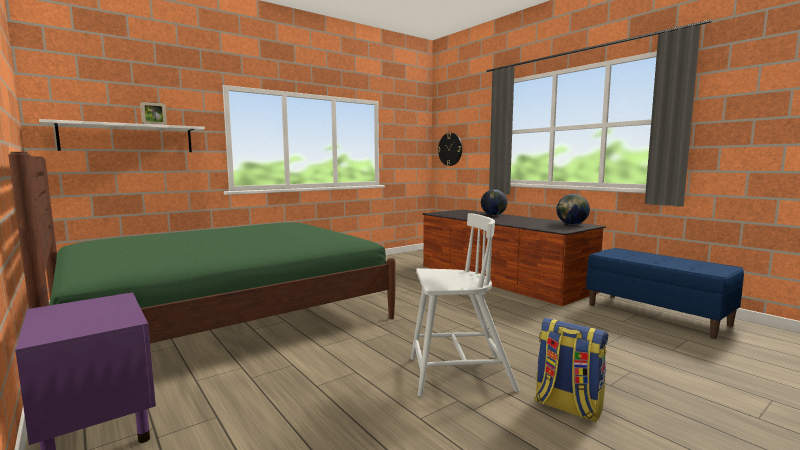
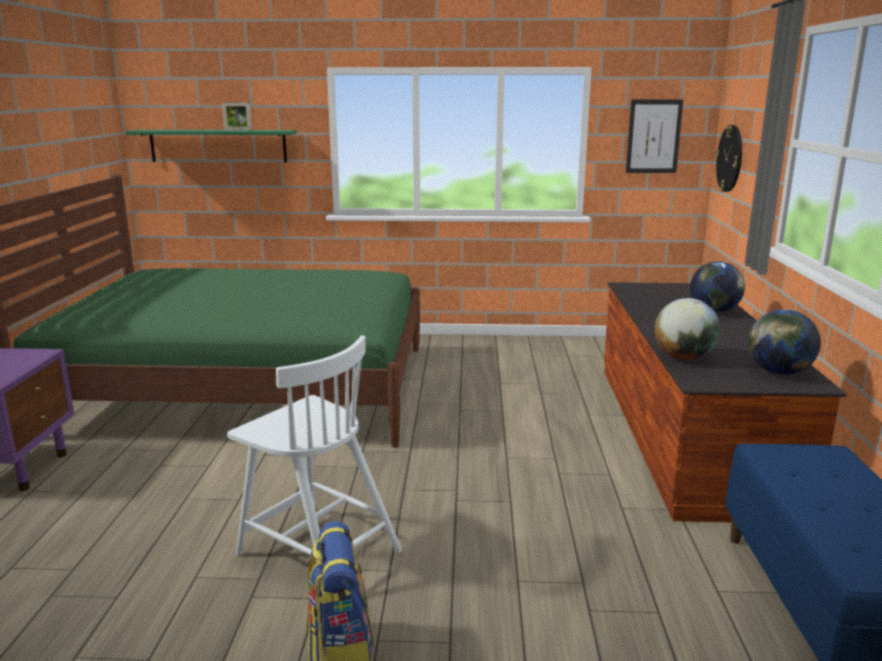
camera: 40 degrees right, 10 degrees up
(128, 138) = (218, 146): white shelf -> green shelf
(407, 140) = (653, 136): none -> picture
(532, 226) = (683, 358): none -> globe

